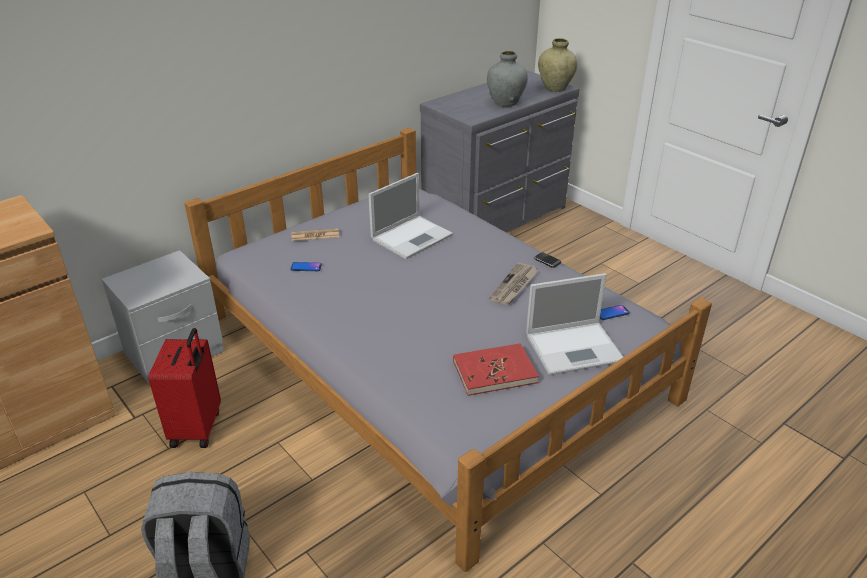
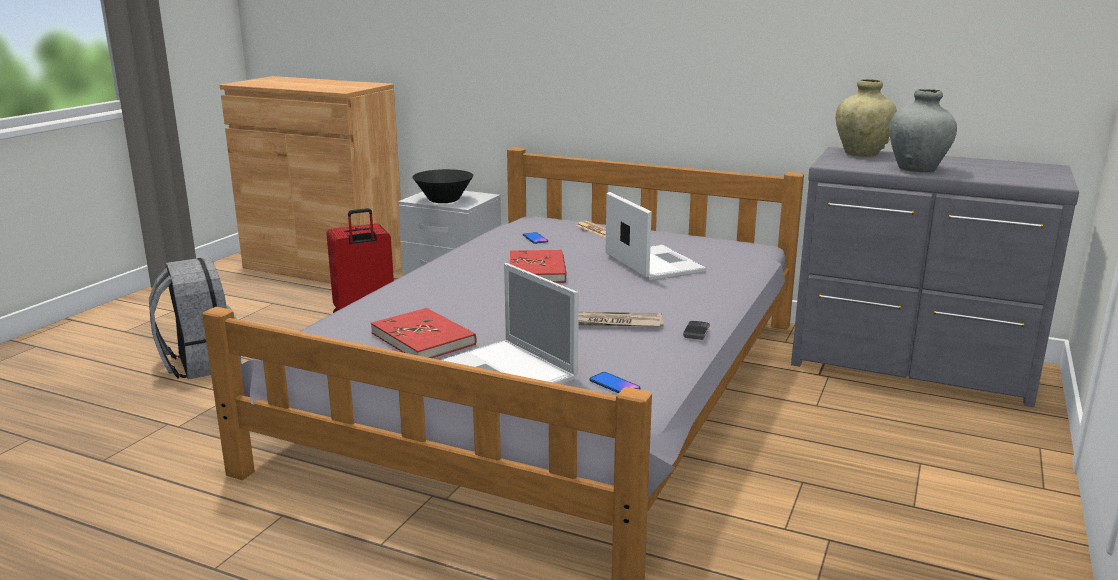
camera: 65 degrees right, 15 degrees down
(162, 283) = (444, 200): none -> black bowl
(386, 286) = (537, 270): none -> red book
(412, 236) = (652, 263): laptop -> laptop turned 135 degrees counterclockwise
(555, 88) = (1037, 181): beige vase -> beige vase (861, 154)

